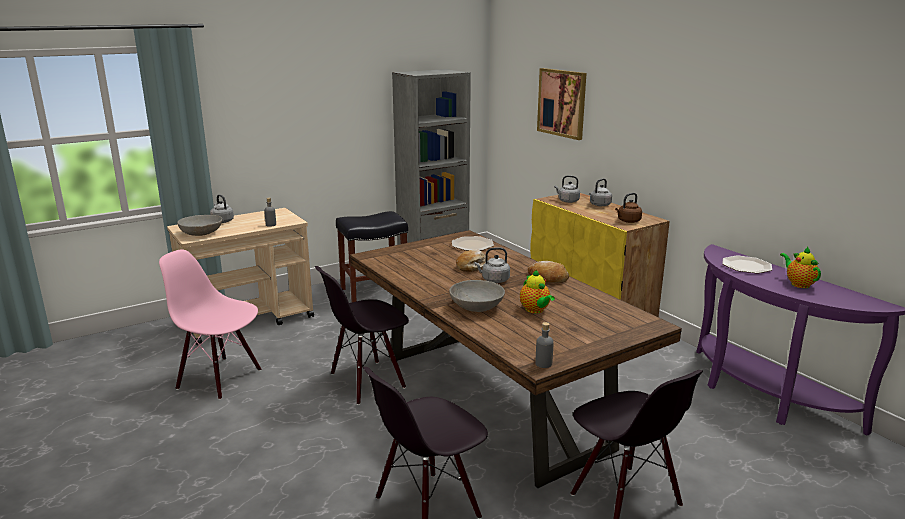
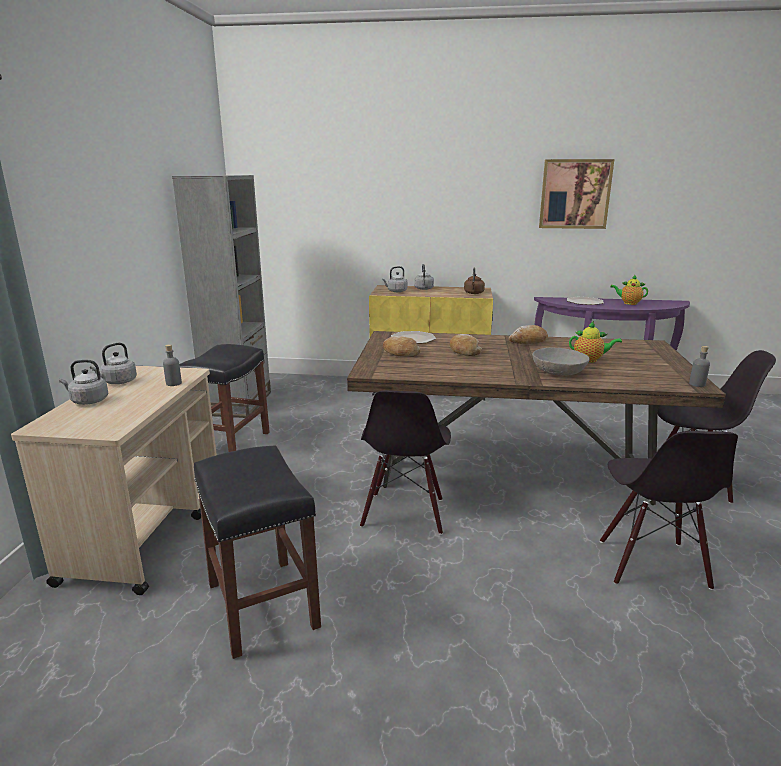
camera: 50 degrees left, 0 degrees up
(201, 233) = (105, 421): grey bowl -> none
(220, 378) = (261, 604): pink chair -> black stool
(429, 251) = (400, 353): none -> bread
(494, 280) = (507, 354): grey kettle -> grey kettle (118, 382)
(562, 103) = (347, 202): picture -> picture (575, 194)

